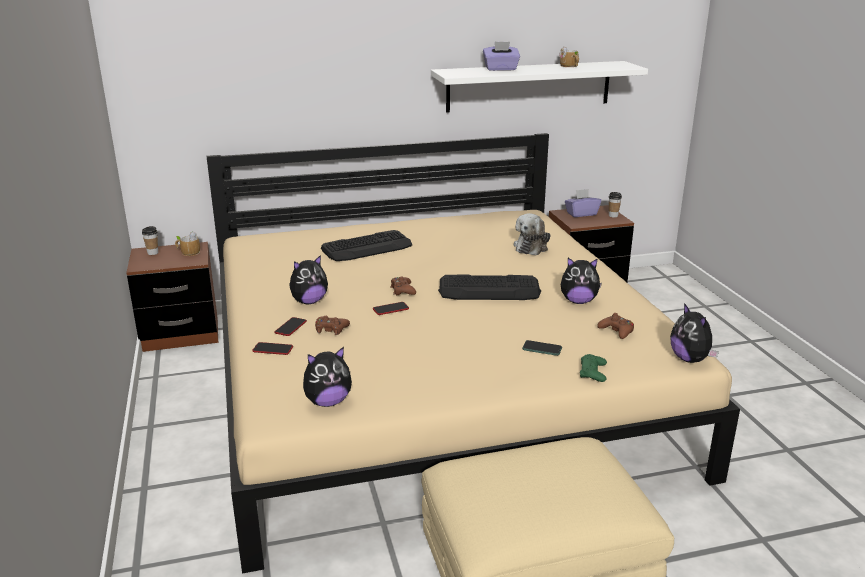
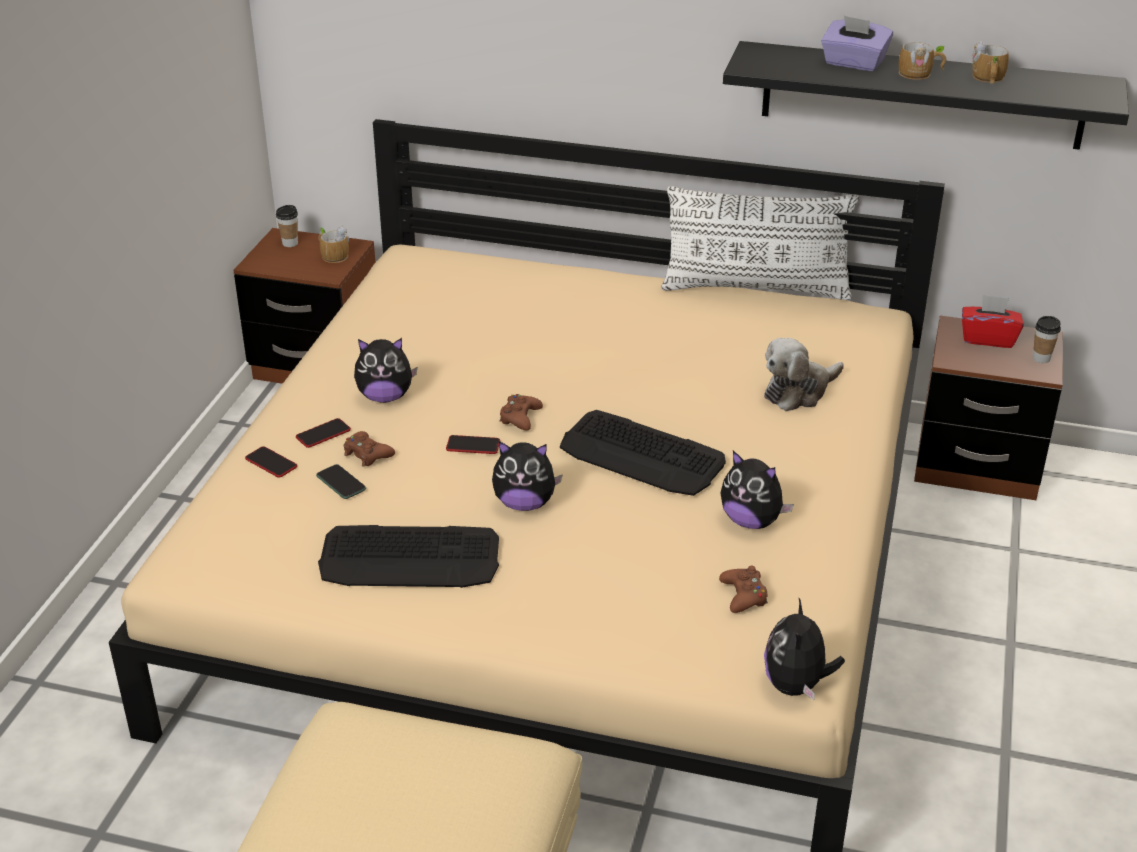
camera: 30 degrees right, 10 degrees up
(328, 402) = (258, 568): plush toy -> plush toy (525, 503)
(367, 247) = (554, 319): keyboard -> keyboard (410, 558)
(457, 214) = (755, 288): none -> white pillow
(529, 86) = (922, 95): white shelf -> black shelf
(538, 68) = (920, 74): none -> mug
(542, 349) = (602, 586): phone -> phone (341, 483)
(581, 214) = (988, 338): purple tissue box -> red tissue box
(593, 372) = (628, 651): green game controller -> none

